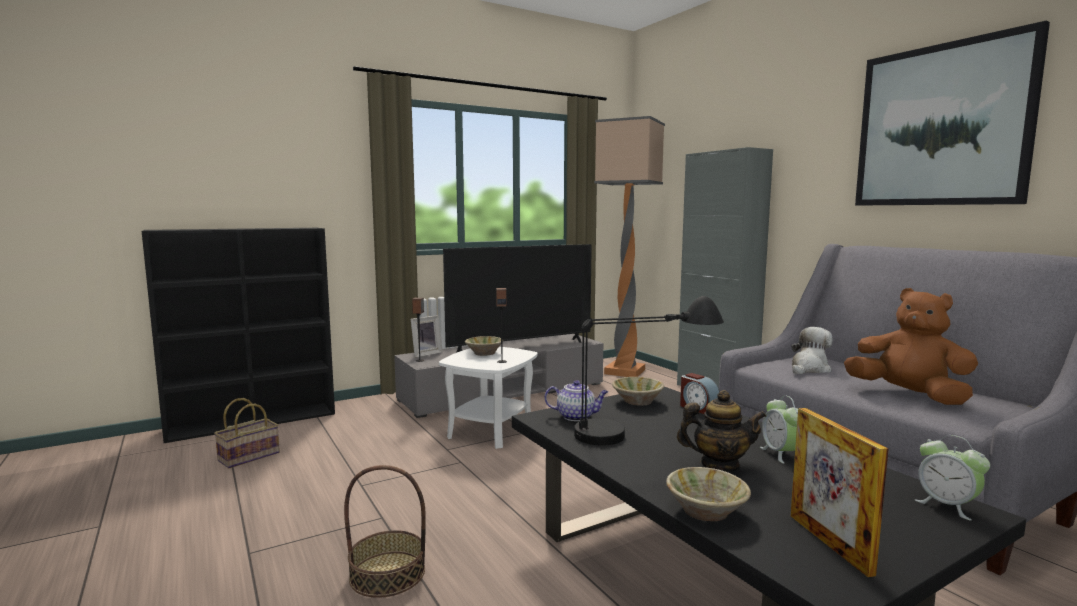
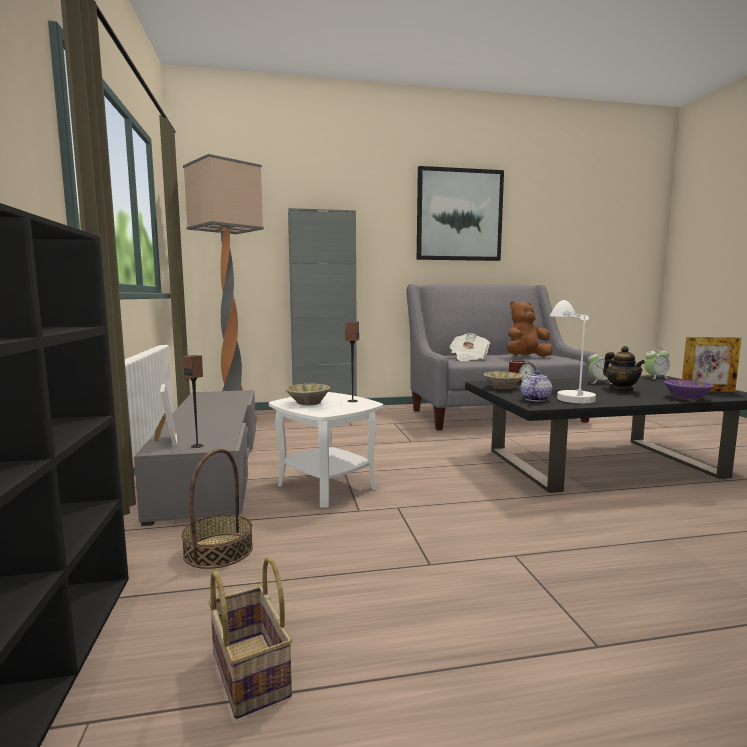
camera: 70 degrees left, 0 degrees up
(387, 573) = (622, 557): basket -> basket (218, 550)
(521, 347) = (218, 409): television -> none
(642, 432) = (568, 393): black table lamp -> white table lamp
(706, 511) = (687, 398): beige bowl -> purple bowl
(719, 465) = (621, 390): teapot -> teapot turned 135 degrees clockwise
(809, 369) = (468, 358): plush toy -> newspaper

